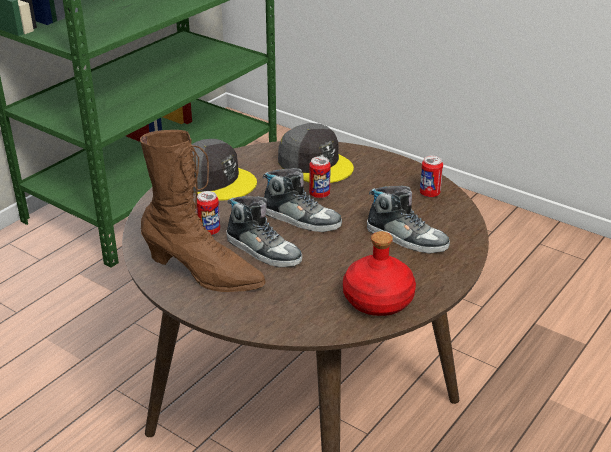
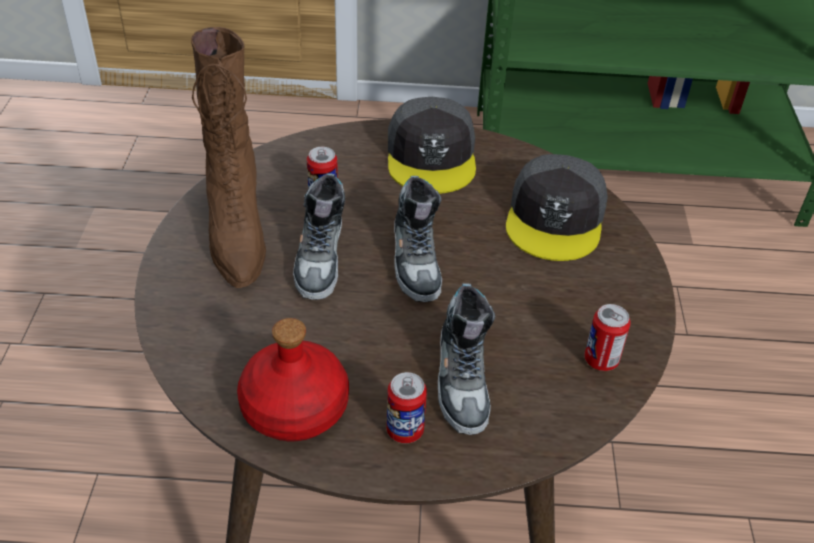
camera: 55 degrees right, 10 degrees up
(319, 194) = (487, 253): can -> can (405, 430)

